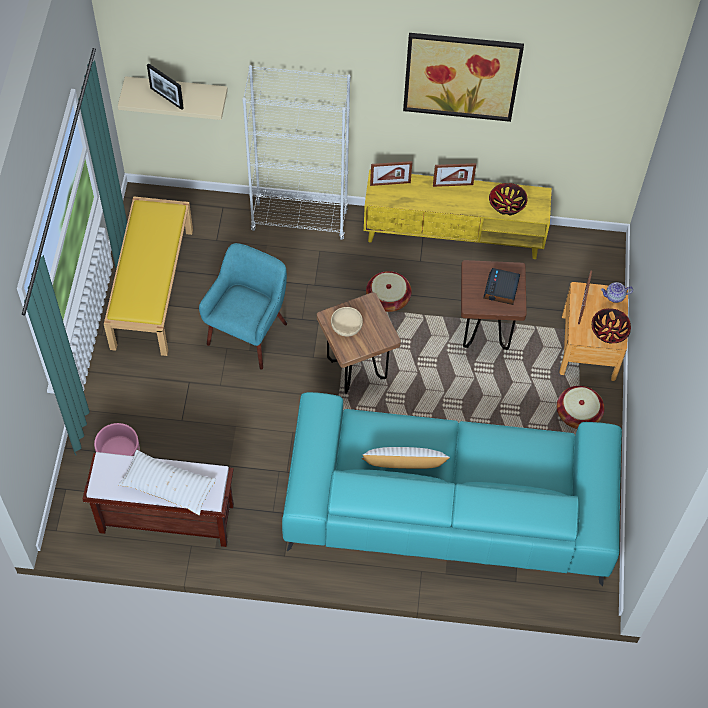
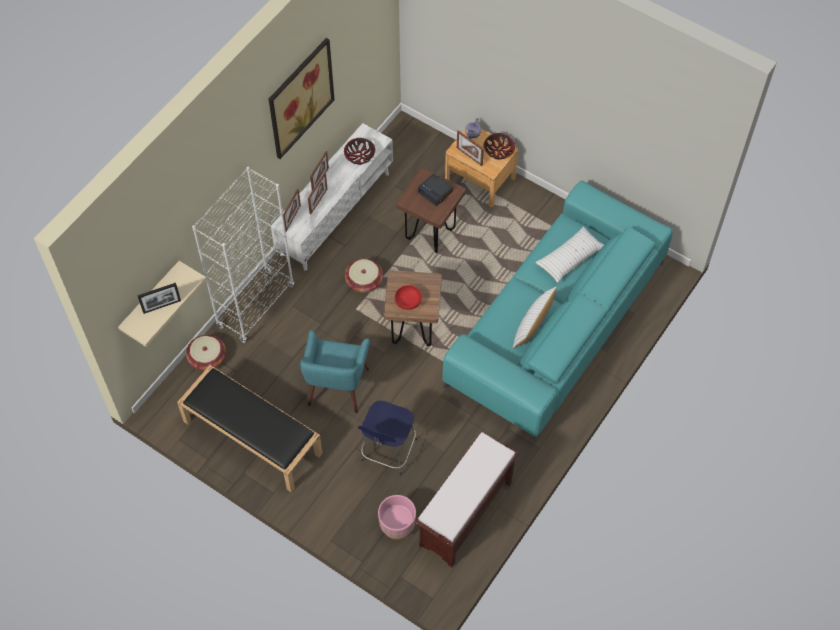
camera: 60 degrees left, 0 degrees up
(152, 287) = (251, 437): yellow bench -> black bench
(168, 486) = (477, 479): white pillow -> white pillow (569, 258)
(200, 413) = (388, 452): none -> blue stool
(248, 333) = (337, 387): turquoise armchair -> turquoise armchair turned 135 degrees counterclockwise
(346, 327) = (408, 301): beige bowl -> red bowl
(425, 195) = (318, 201): none -> picture frame
(454, 234) = (335, 213): yellow tv stand -> white tv stand
(578, 414) = (528, 213): basket -> basket (207, 358)

